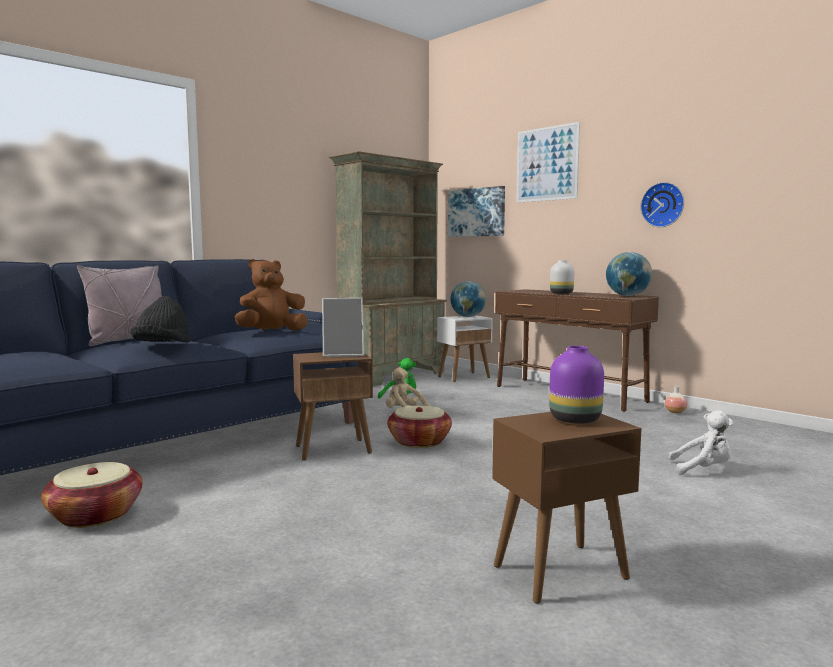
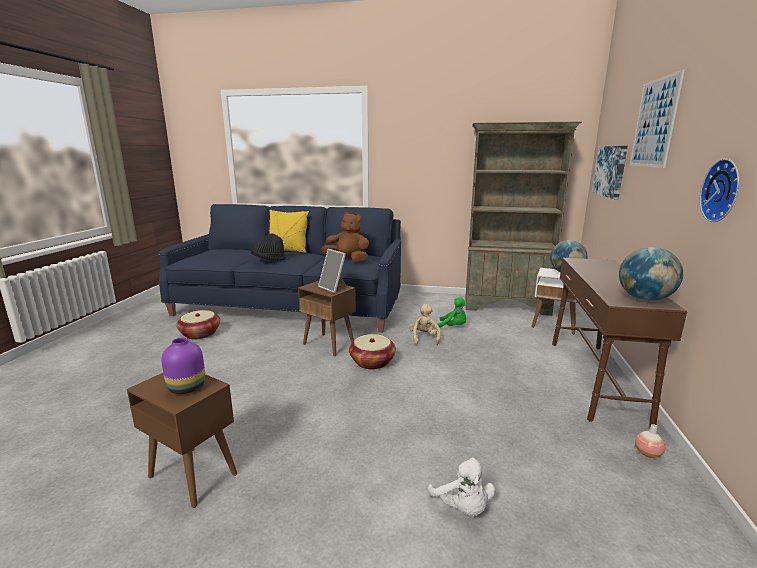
camera: 55 degrees right, 10 degrees up
(128, 341) = (288, 251): purple pillow -> yellow pillow
(561, 293) = (597, 276): white vase -> none

